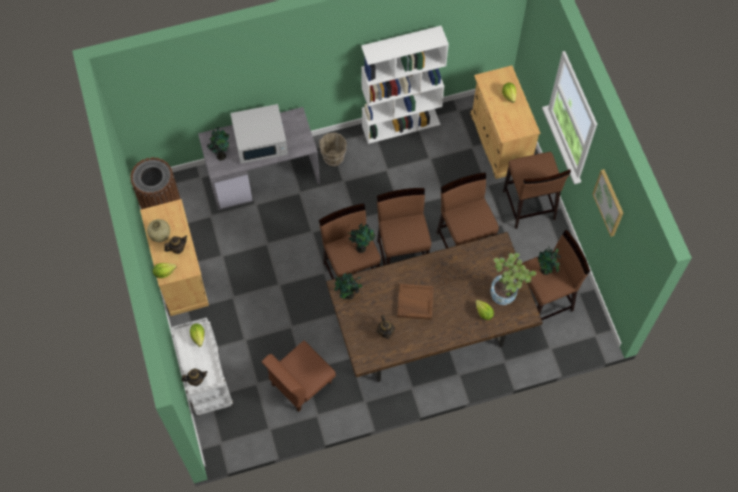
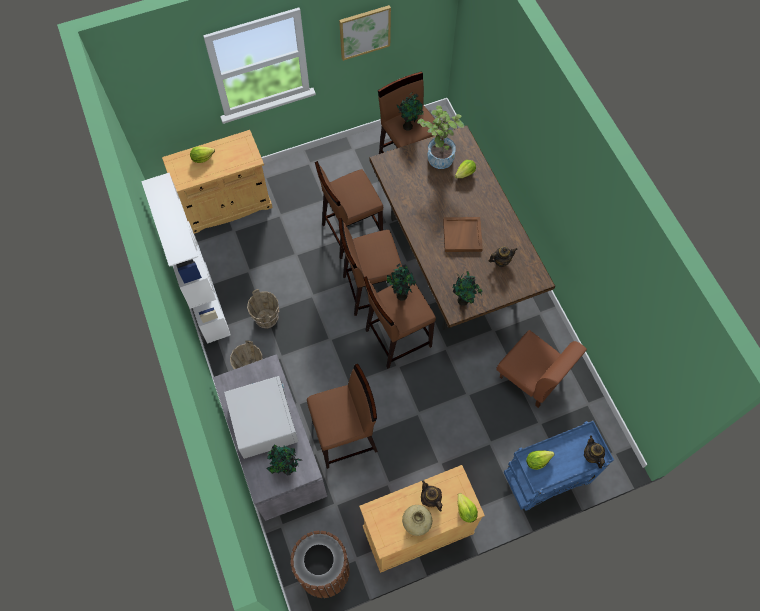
camera: 95 degrees left, 0 degrees up
(206, 381) = (546, 479): white cart -> blue cart
(380, 171) = (267, 319): none -> brown bucket
(528, 206) = (303, 177): brown stool -> brown stool (345, 437)

